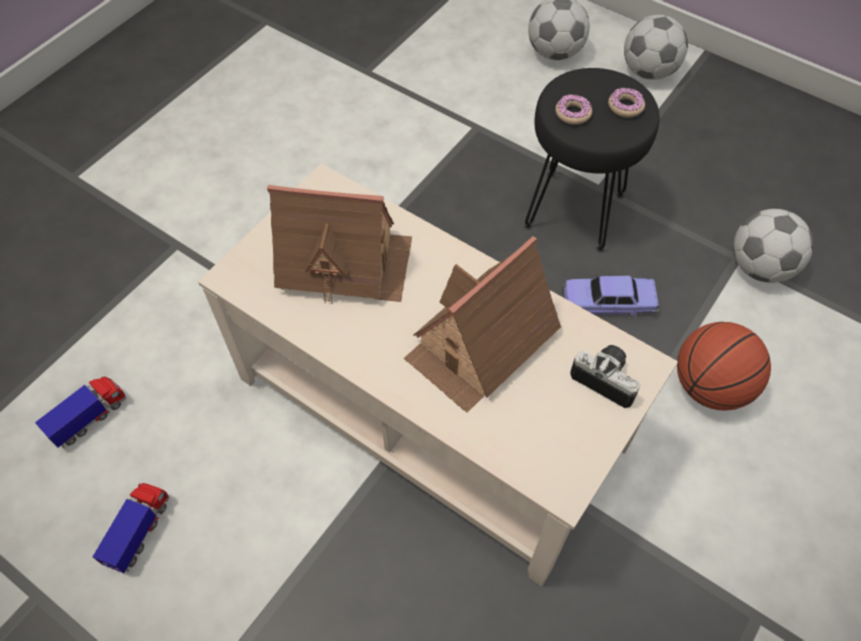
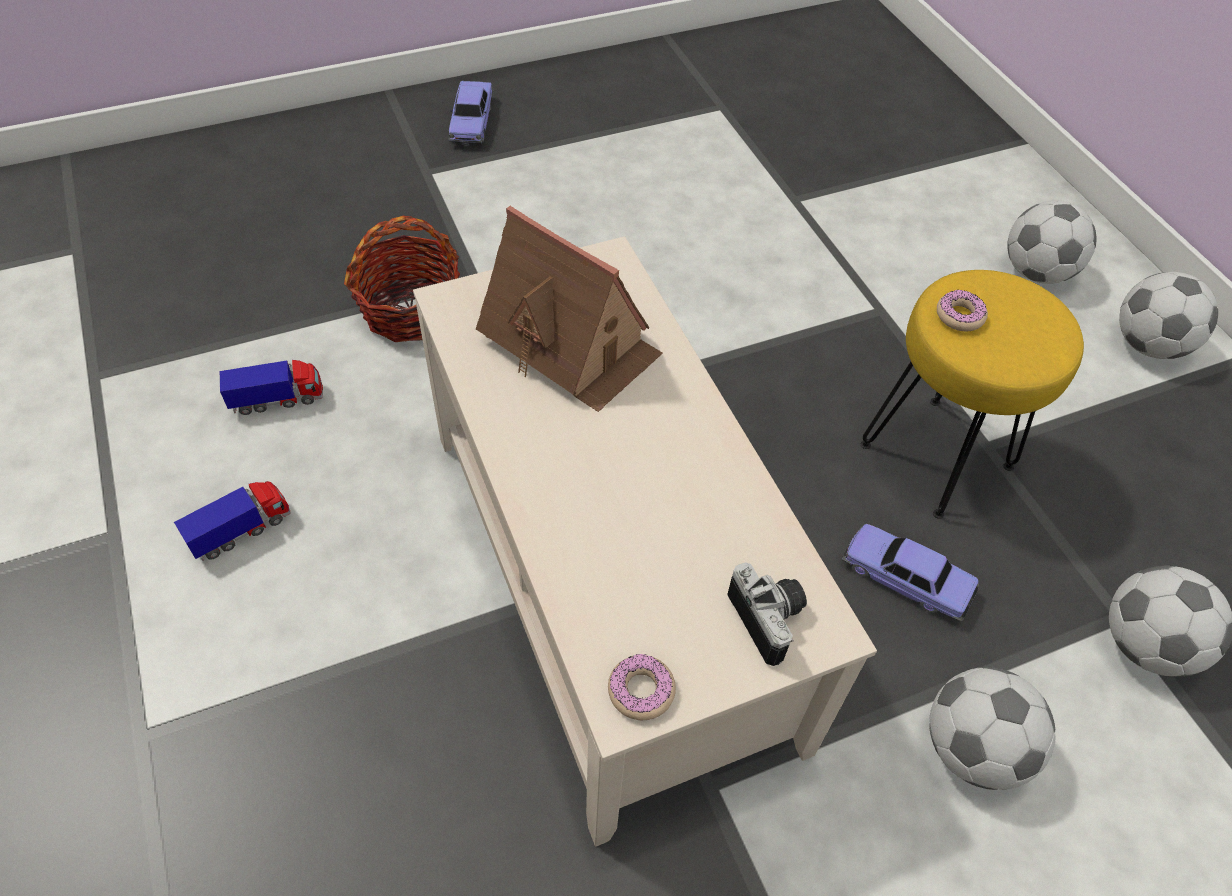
camera: 30 degrees right, 5 degrees down
(79, 118) = (471, 122): none -> toy car
(143, 293) = (410, 309): none -> basket
(481, 343) = (652, 500): toy house -> none
(575, 212) = (936, 457): black stool -> yellow stool
(625, 106) = (1034, 338): donut -> donut (641, 691)
(710, 386) = (971, 748): basketball -> football

